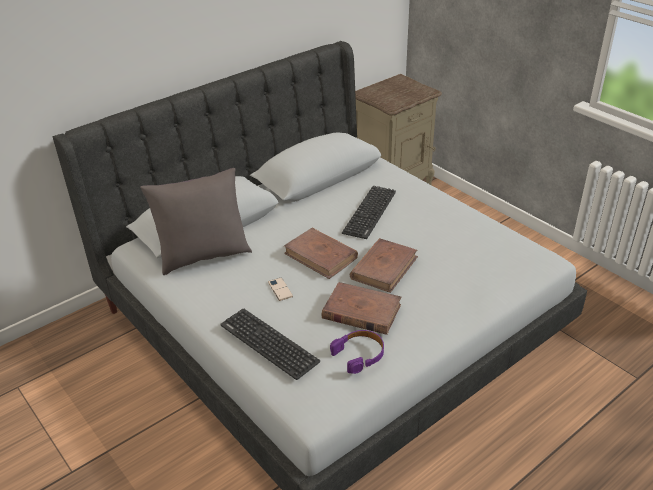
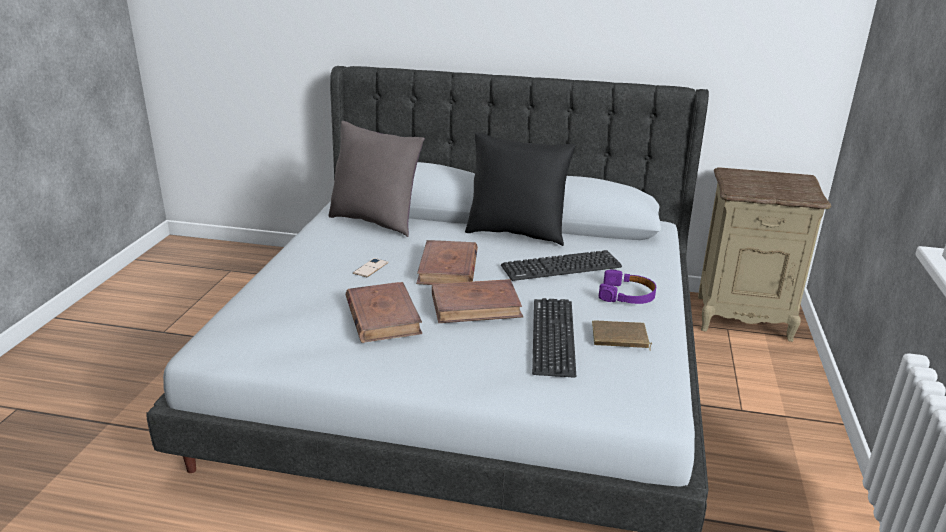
camera: 50 degrees right, 10 degrees down
(268, 343) = (282, 289): keyboard -> keyboard (553, 337)
(302, 206) = (516, 233): none -> black pillow
(359, 354) = (313, 338): purple headphones -> purple headphones (627, 295)
(472, 235) = (619, 339): none -> brown book

